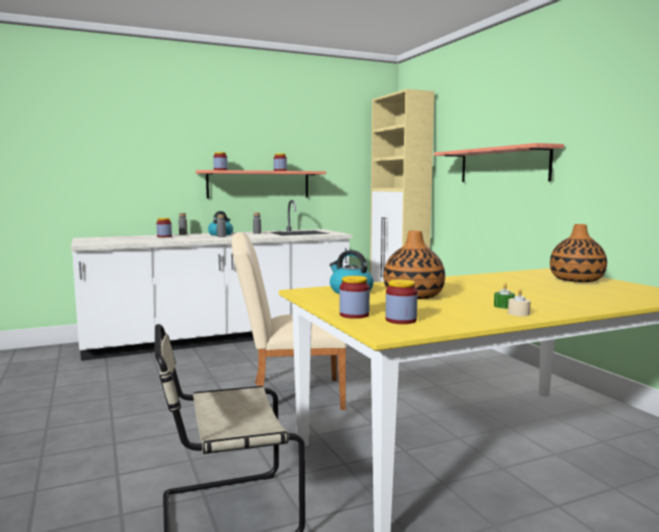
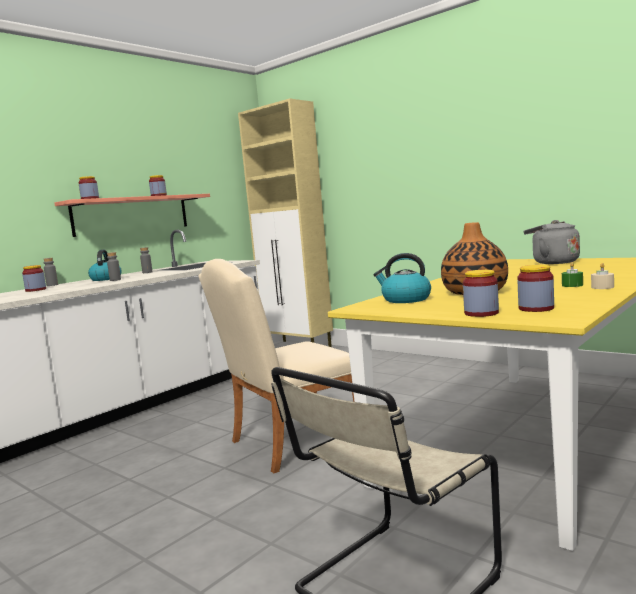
camera: 25 degrees left, 0 degrees up
(503, 165) = (412, 170): shelf -> none
(576, 280) = (552, 262): vase -> grey kettle

